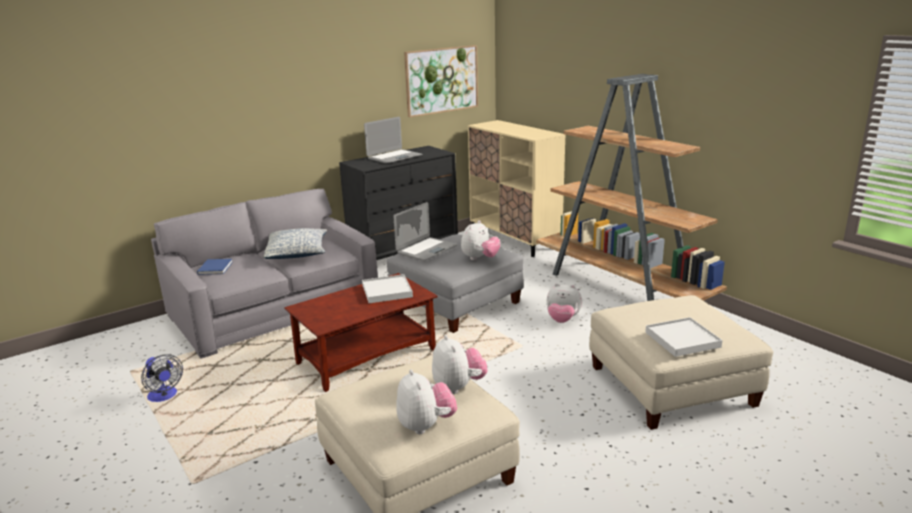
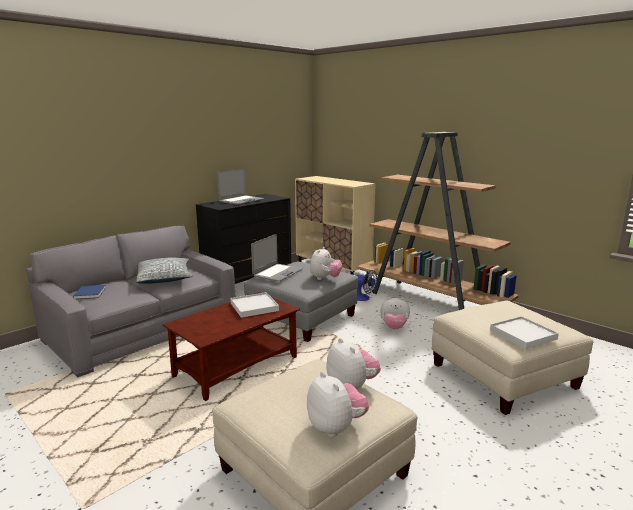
camera: 10 degrees left, 5 degrees down
(164, 397) = (43, 417): fan -> fan (364, 298)
(441, 80) = (275, 142): picture -> none

